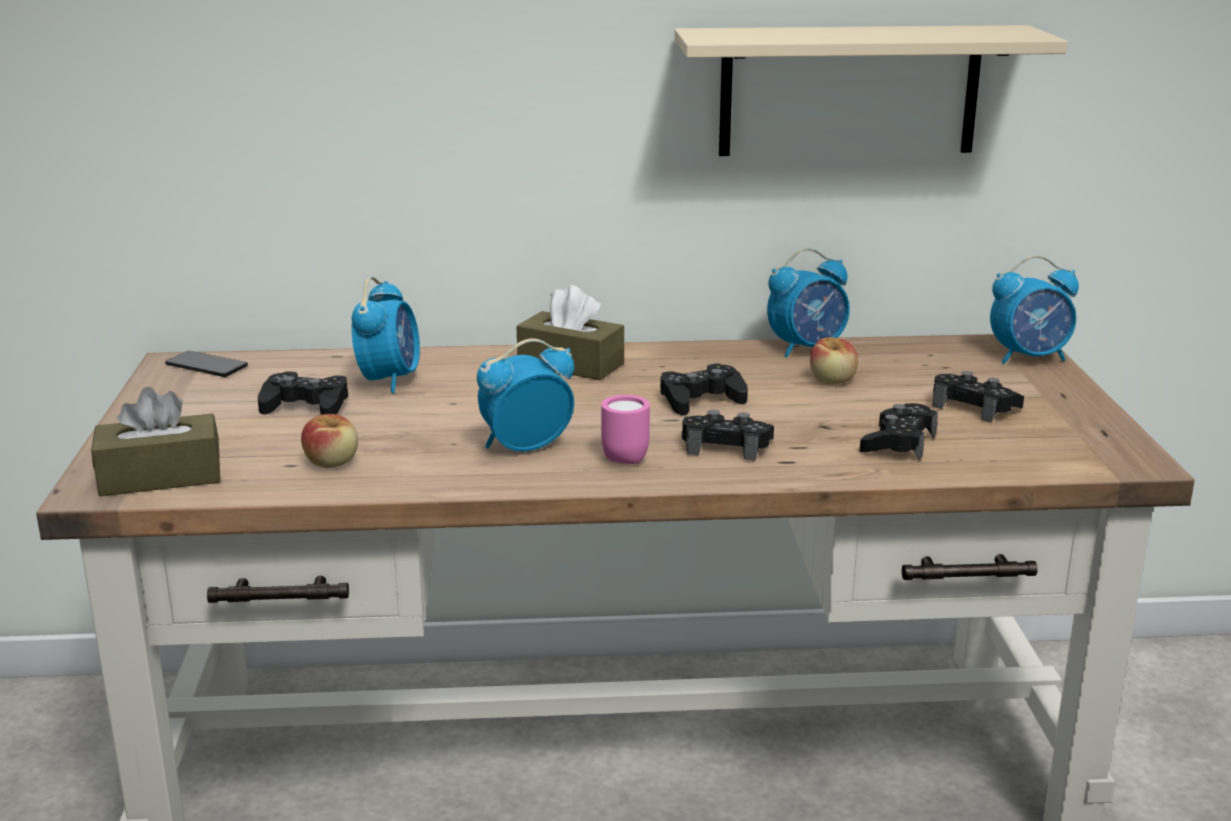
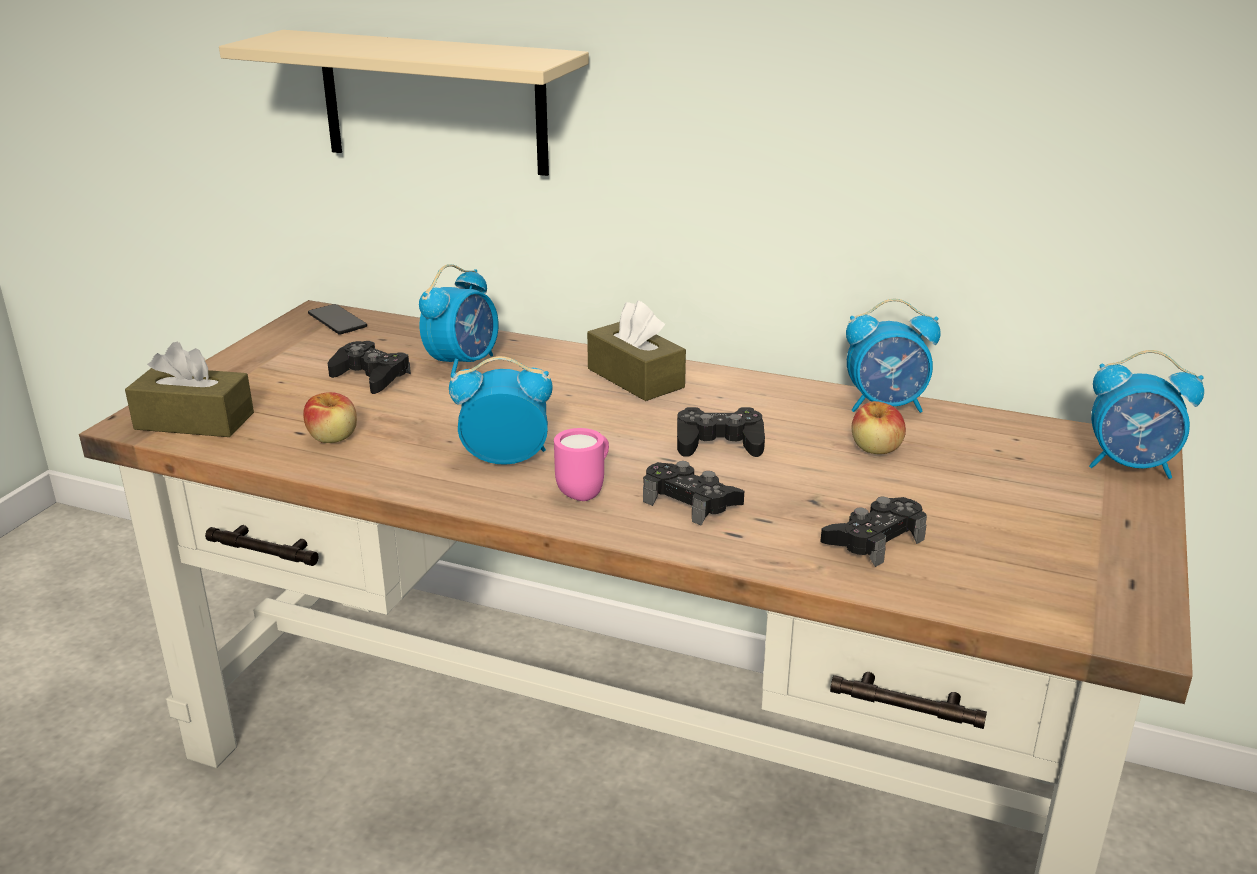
camera: 25 degrees right, 5 degrees up
(849, 91) = (969, 130): beige shelf -> beige shelf (433, 102)
(974, 407) = (1004, 515): black game controller -> none

